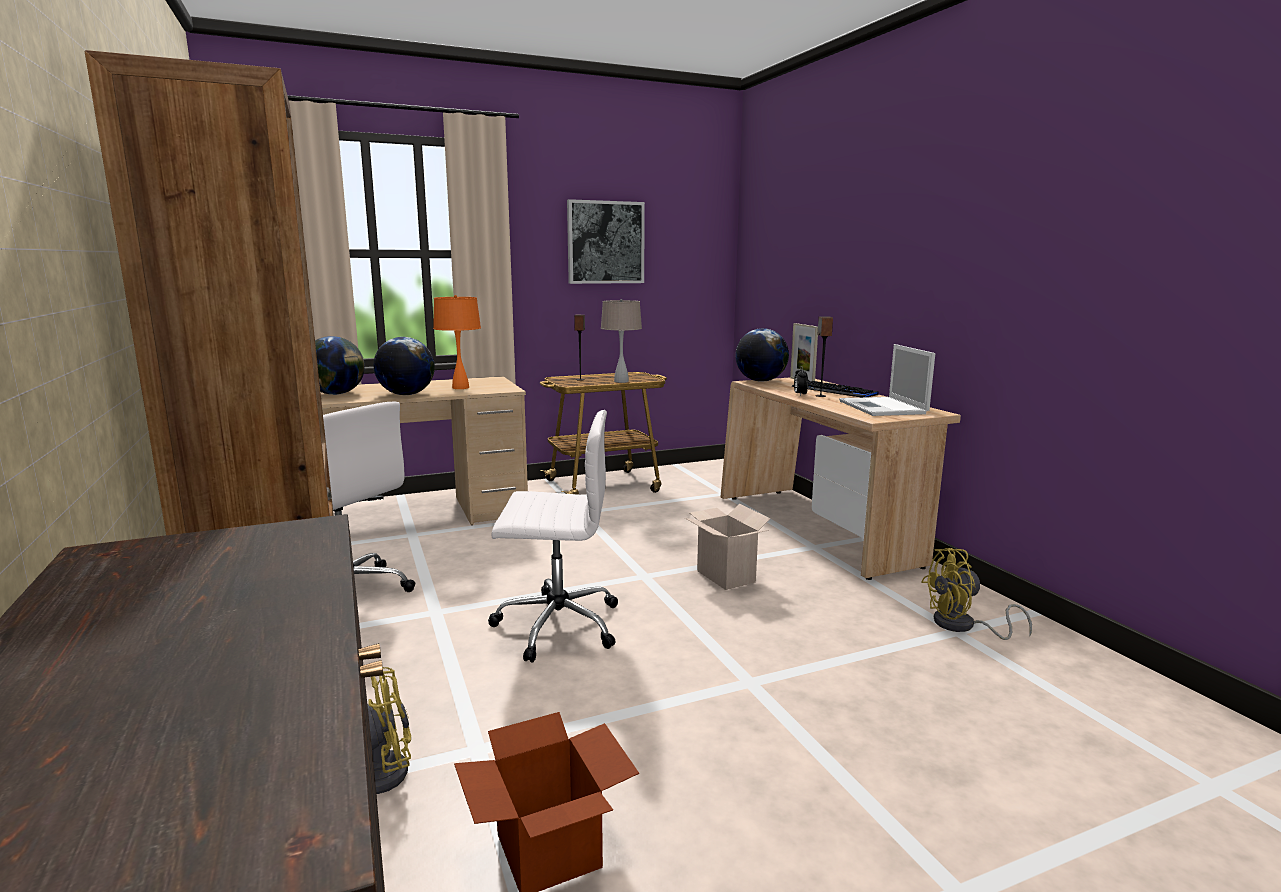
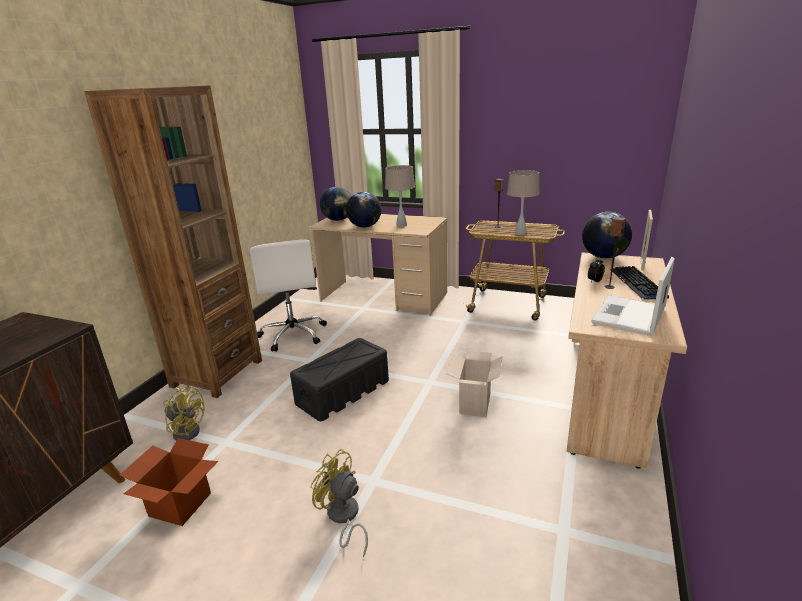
camera: 45 degrees right, 10 degrees up
(460, 387) = (401, 225): orange table lamp -> beige table lamp
(556, 625) = (342, 393): white office chair -> black storage box
(605, 242) = (540, 120): picture -> none
(962, 626) = (577, 530): yellow fan -> yellow fan (343, 518)

